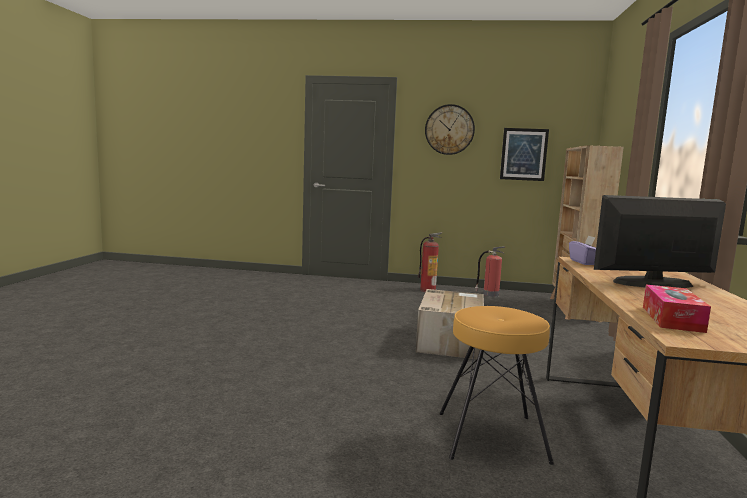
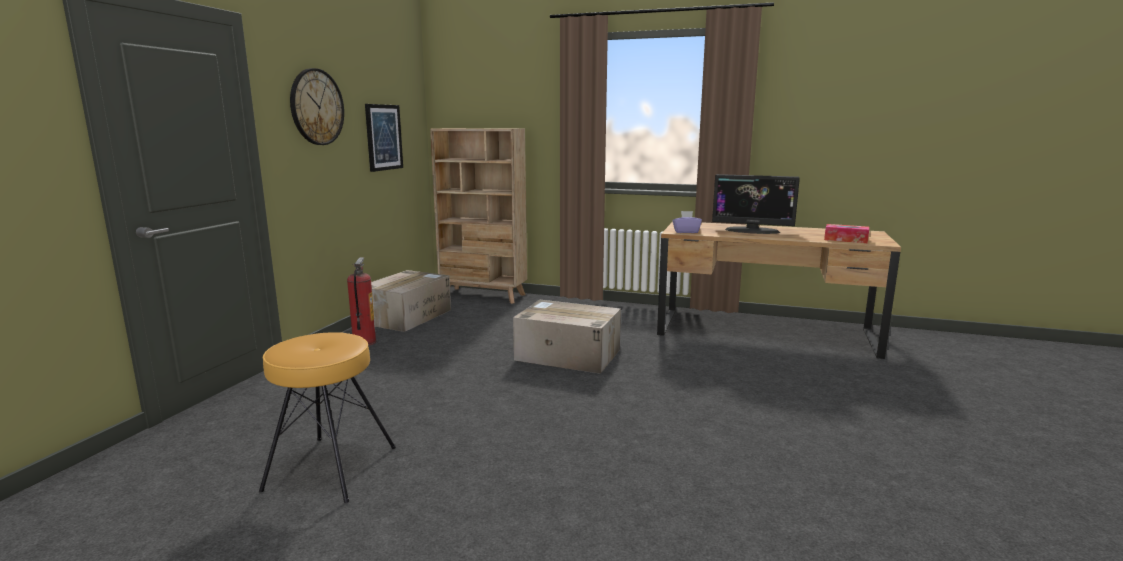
camera: 80 degrees left, 5 degrees up
(490, 294) = (407, 316): fire extinguisher -> cardboard box
(491, 436) = (768, 367): brown stool -> brown stool (330, 468)
(653, 283) = (752, 231): monitor -> monitor turned 75 degrees counterclockwise

